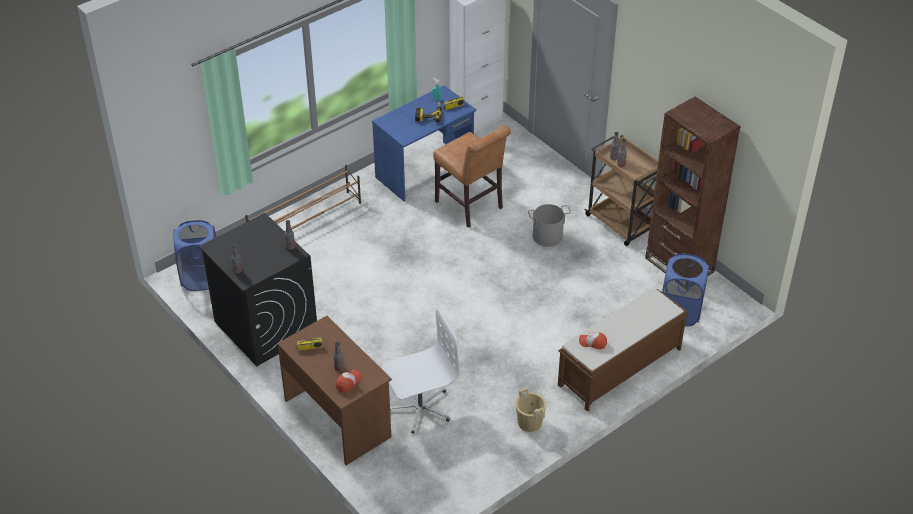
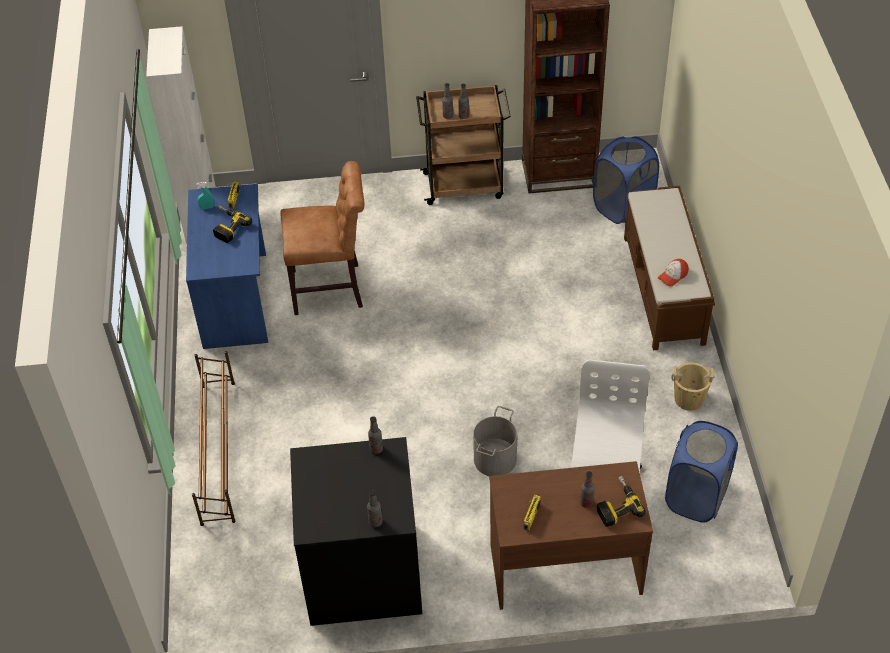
camera: 55 degrees left, 5 degrees up
(201, 278) = (220, 606): blue laundry basket -> blue laundry basket (696, 497)
(348, 383) = (616, 505): cap -> power drill
(547, 236) = (433, 250): grey bucket -> grey bucket (495, 459)

